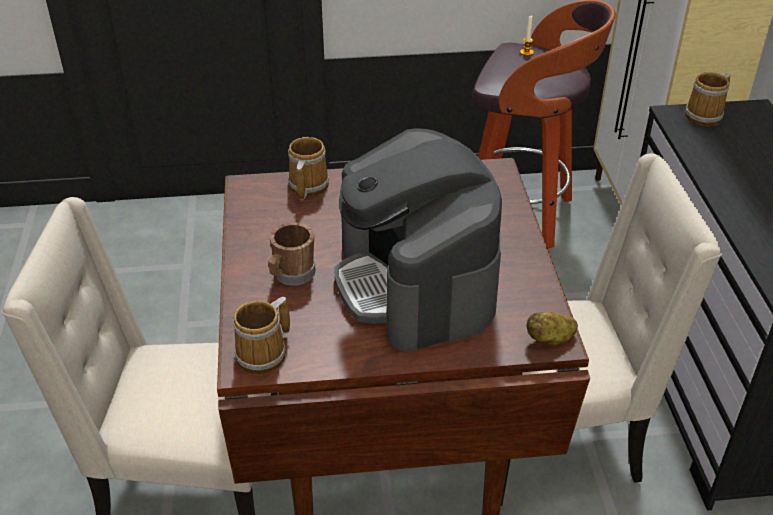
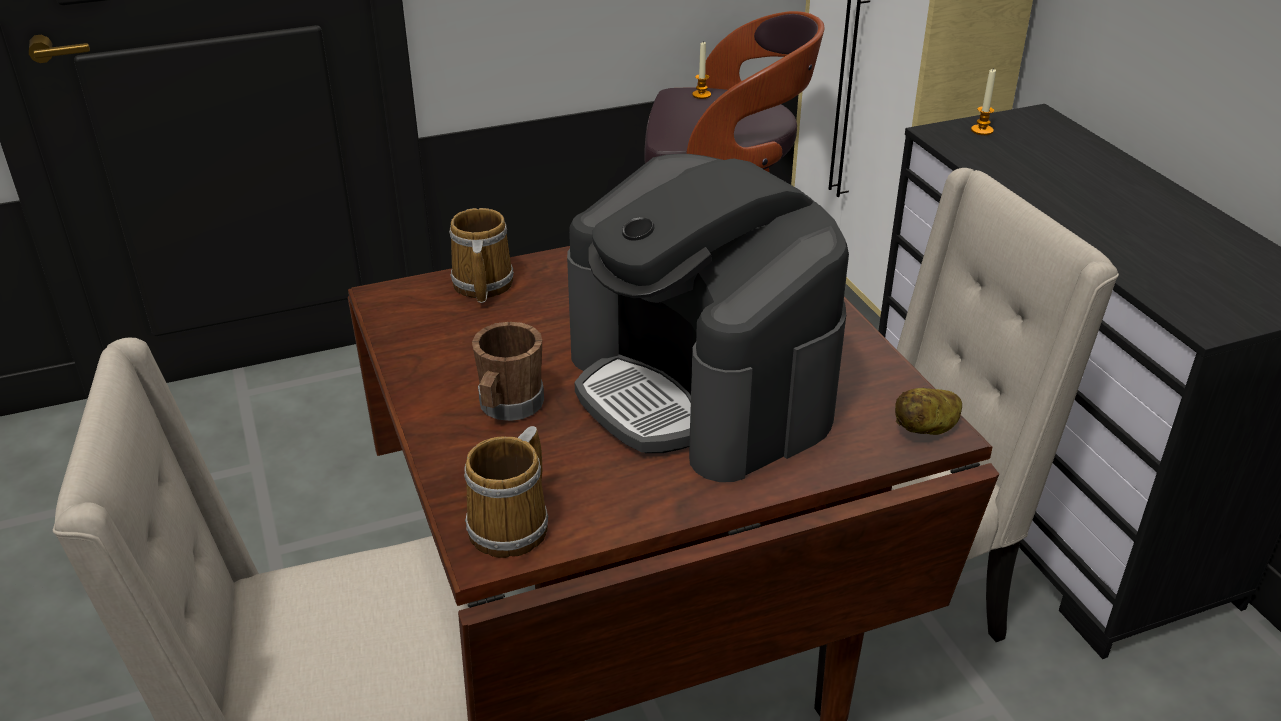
camera: 15 degrees left, 5 degrees down
(706, 116) = (982, 130): mug -> candle

